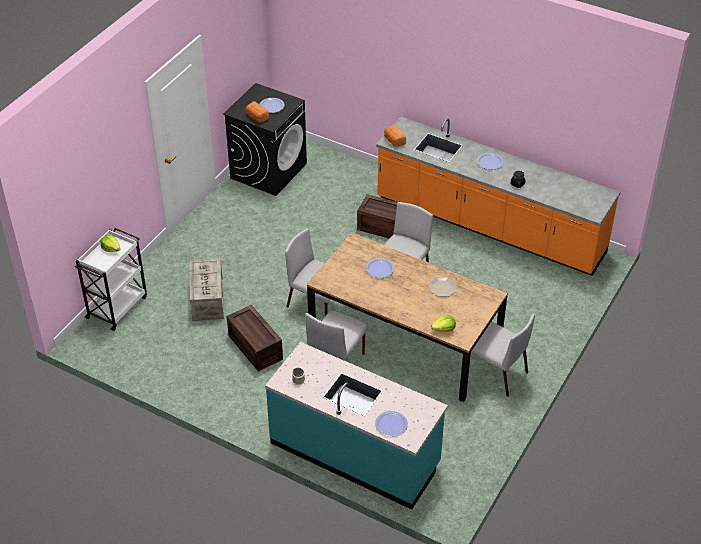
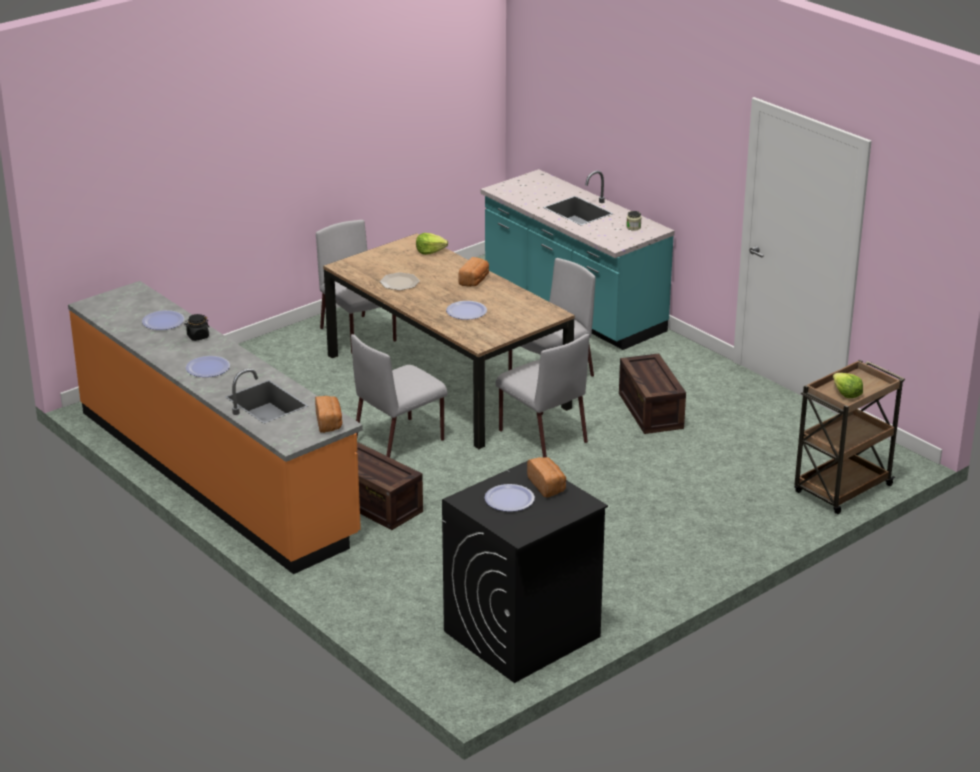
camera: 160 degrees left, 15 degrees down
(117, 306) = (841, 490): white cart -> brown cart
(207, 299) = (701, 473): crate -> none
(391, 424) = (550, 187): plate -> plate (163, 321)
(392, 303) = (474, 280): none -> bread

